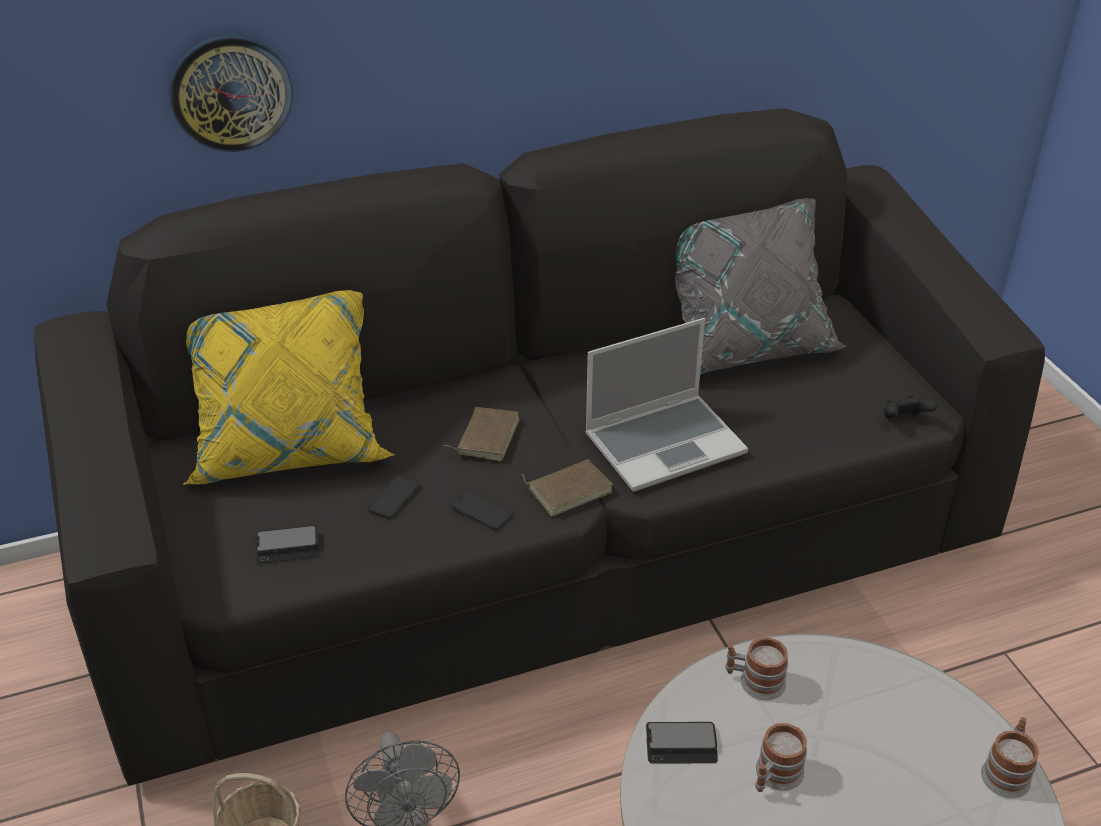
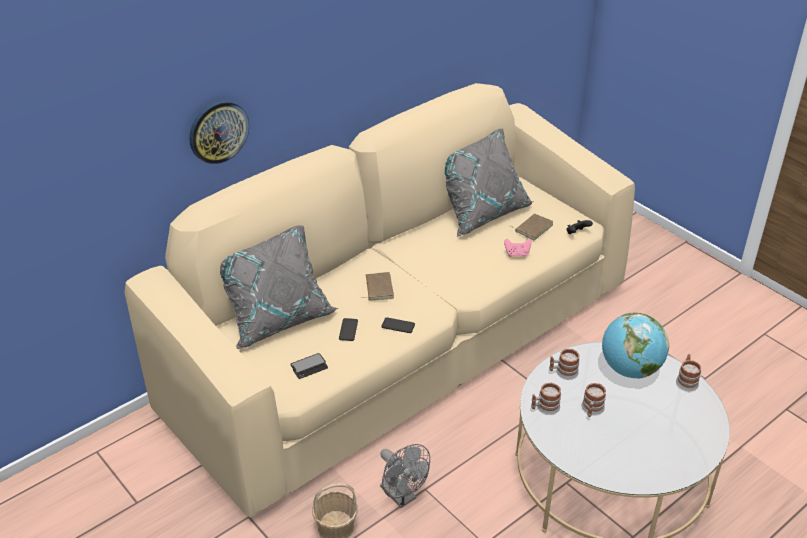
camera: 20 degrees left, 0 degrees up
(290, 445) = (275, 317): yellow pillow -> grey pillow
(552, 549) = (403, 345): black sofa -> beige sofa
(568, 489) = (435, 304): brown book -> brown book (533, 228)
(665, 443) = (469, 270): laptop -> none
(681, 744) = (544, 407): phone -> mug
(770, 433) = (517, 254): none -> pink game controller
(894, 714) = (630, 369): none -> globe

